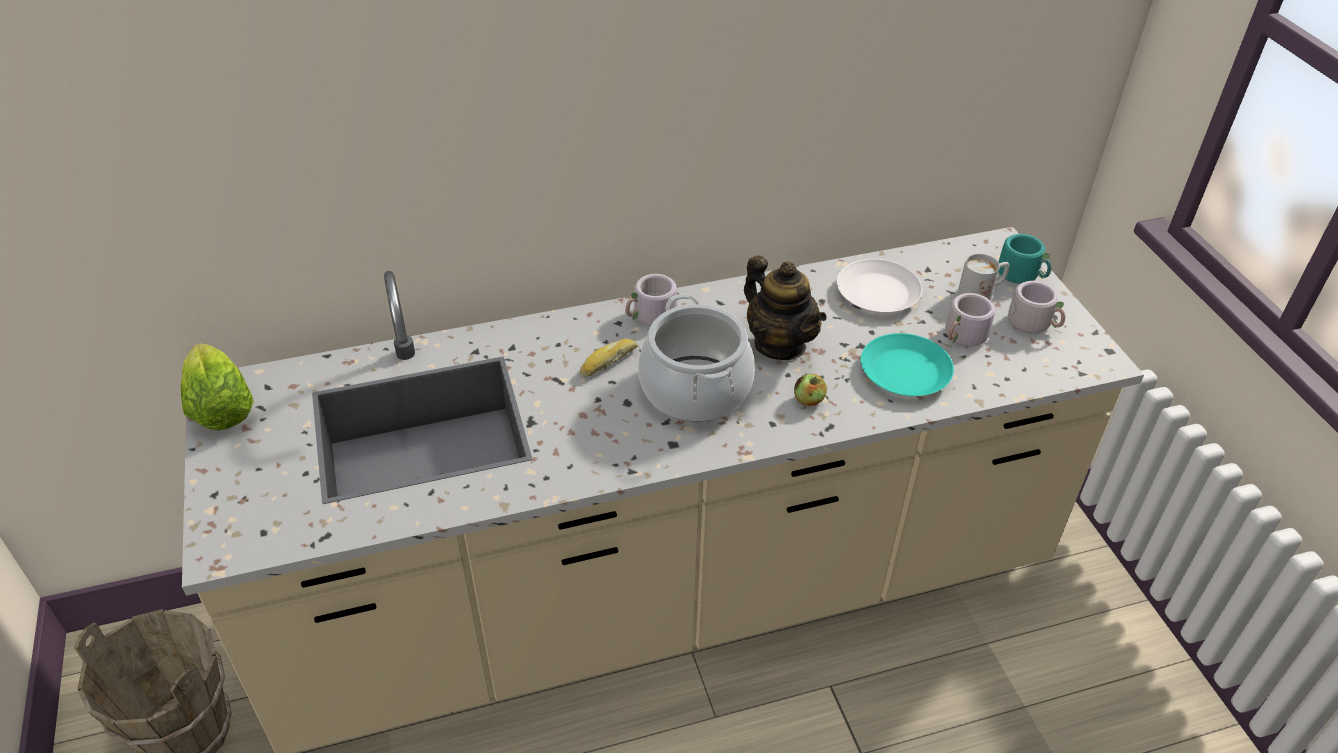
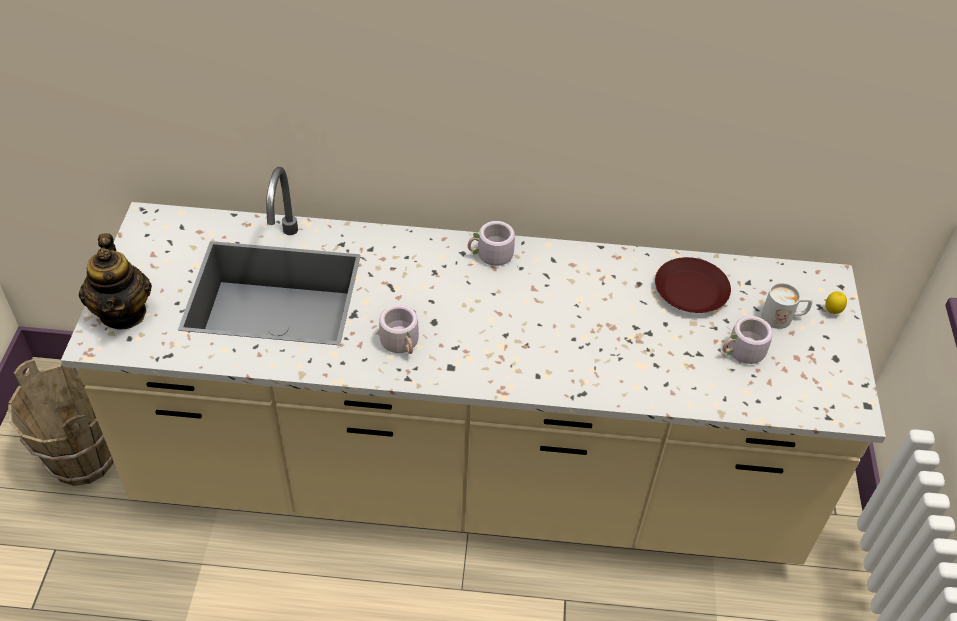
camera: 20 degrees right, 5 degrees up
(220, 409) = (142, 234): lettuce -> none
(607, 362) = (436, 283): bread -> none
(695, 389) = (492, 328): cooking pot -> none
(780, 344) = (582, 311): teapot -> teapot (123, 312)
(809, 400) = (578, 366): apple -> none
(878, 294) = (691, 292): white plate -> brown plate
(904, 372) = (672, 367): turquoise plate -> none
(1022, 274) = (832, 312): turquoise mug -> lemon
(1034, 323) = (814, 359): grey mug -> grey mug (403, 343)

